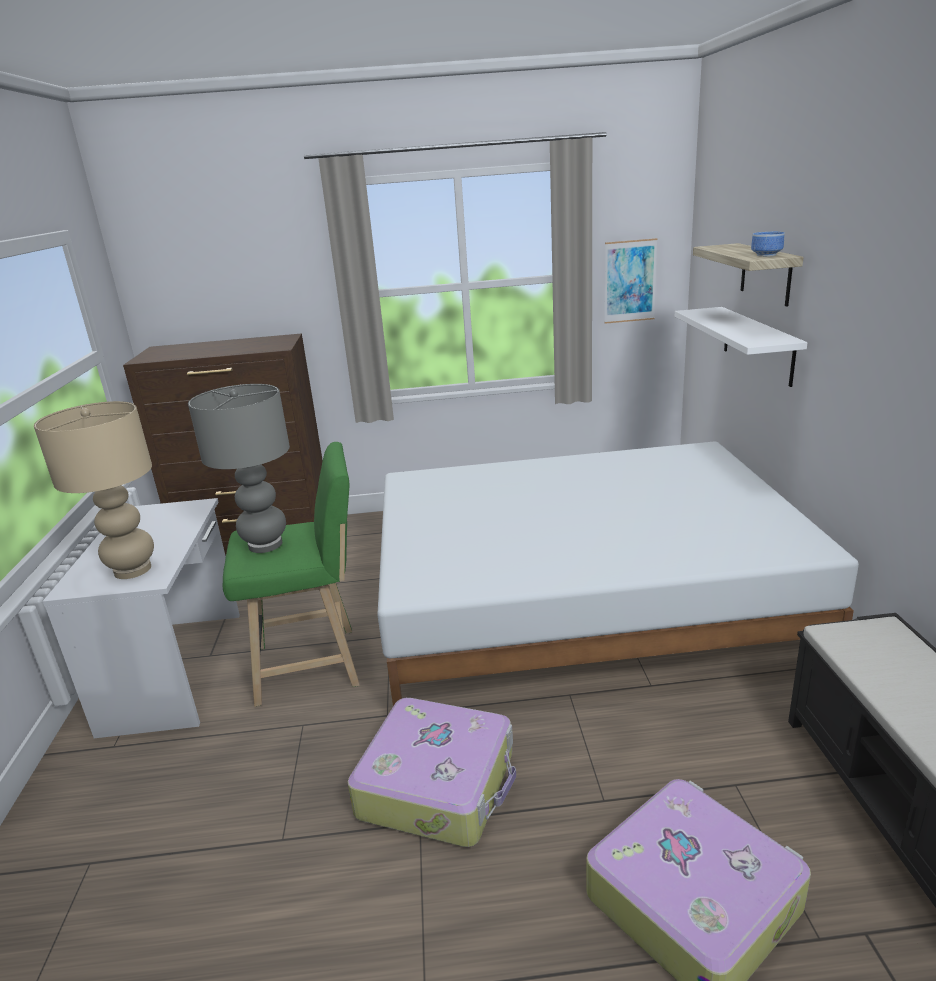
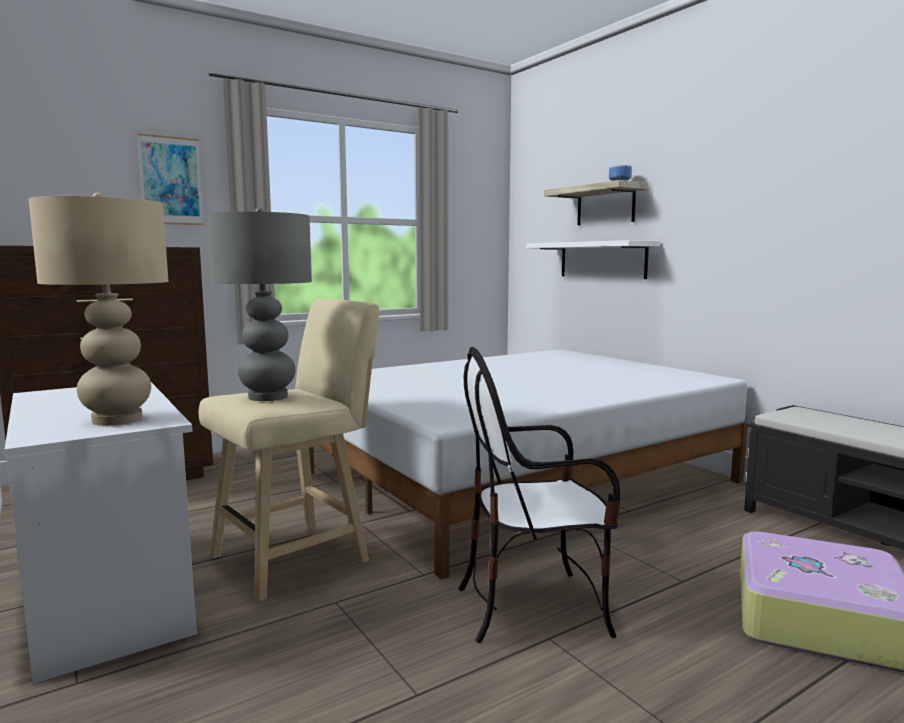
camera: 30 degrees left, 15 degrees down
(314, 664) = (297, 556): green stool -> beige stool
(439, 784) = (533, 607): suitcase -> chair
(630, 281) = (470, 232): picture -> picture (171, 181)

